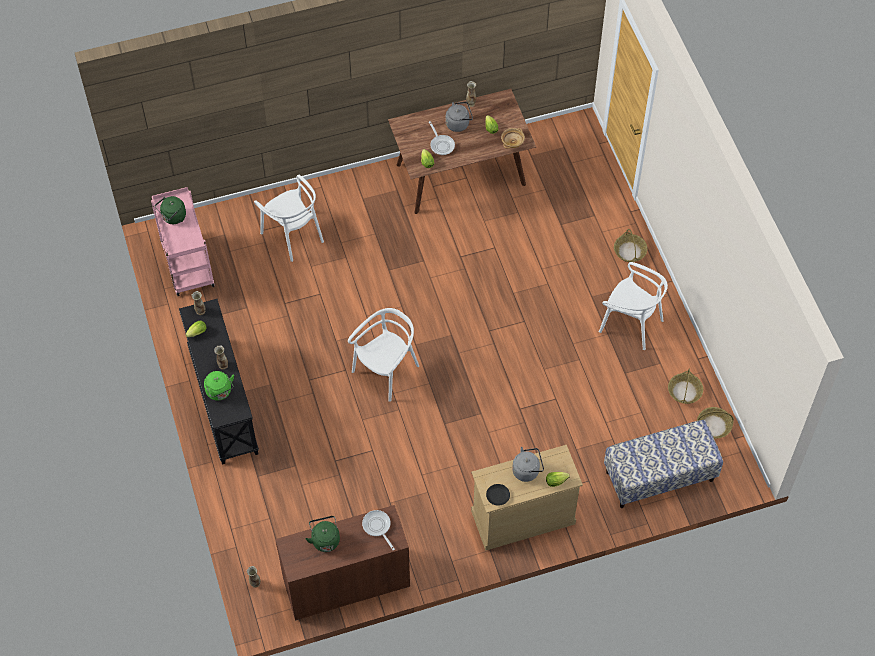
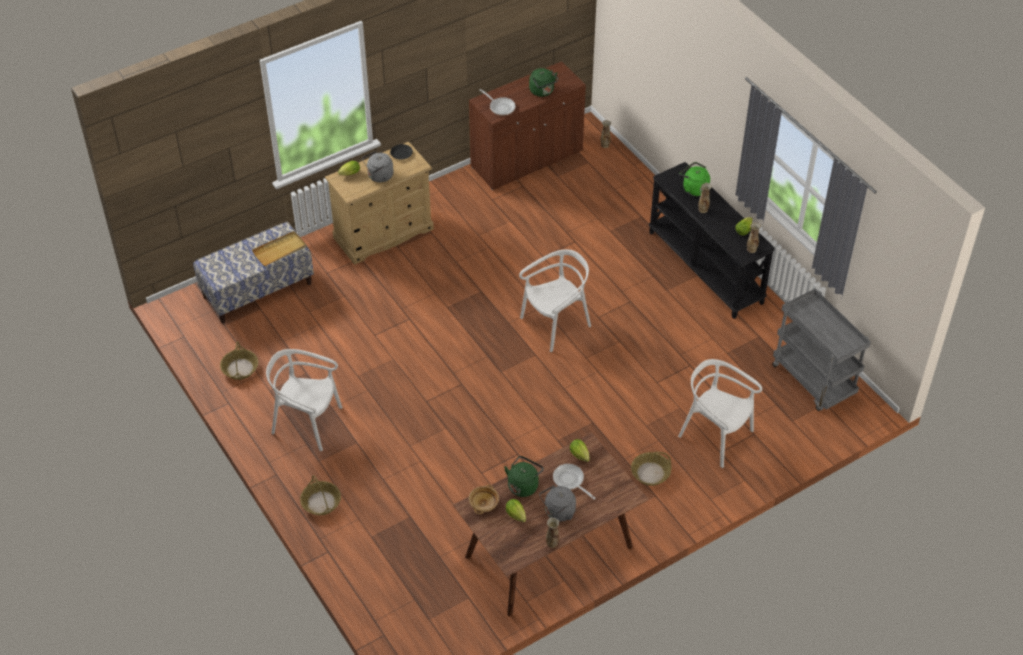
camera: 165 degrees right, 10 degrees down
(173, 217) = (835, 331): green kettle -> green kettle (523, 485)
(187, 264) = (814, 381): pink cart -> grey cart
(386, 371) = (556, 324): white chair -> white chair turned 150 degrees counterclockwise
(636, 453) = (280, 250): none -> beige tray
(714, 426) = (206, 343): basket -> basket (650, 473)

